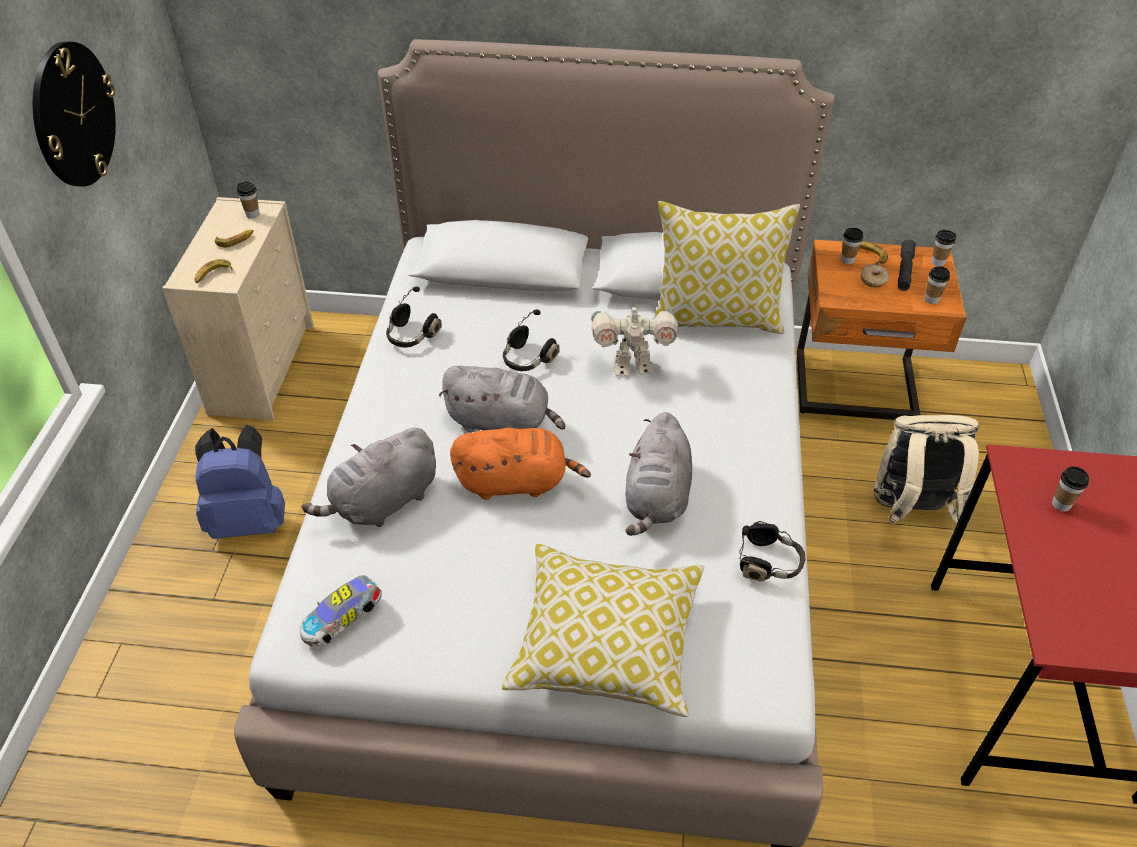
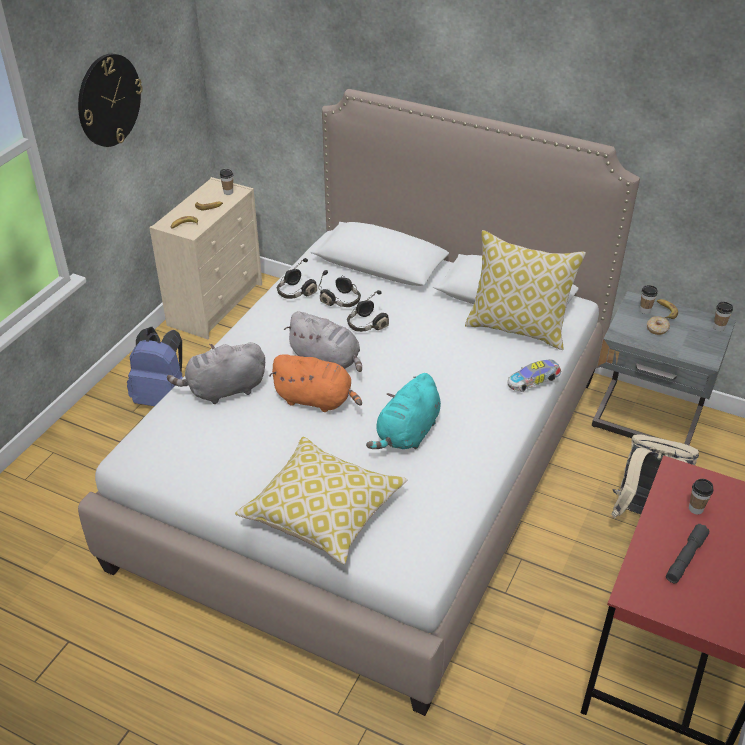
camera: 20 degrees right, 5 degrees down
(343, 618) = (165, 450): toy car -> toy car (533, 382)
(632, 366) = (437, 346): toy robot -> none
(657, 498) = (407, 434): grey plush toy -> turquoise plush toy
(769, 563) = (463, 495): black headphones -> black headphones (342, 301)
(856, 390) = (647, 421): orange nightstand -> grey nightstand
(904, 270) = (687, 327): grey flashlight -> grey flashlight (685, 558)
(931, 299) = (696, 352): cup -> none

